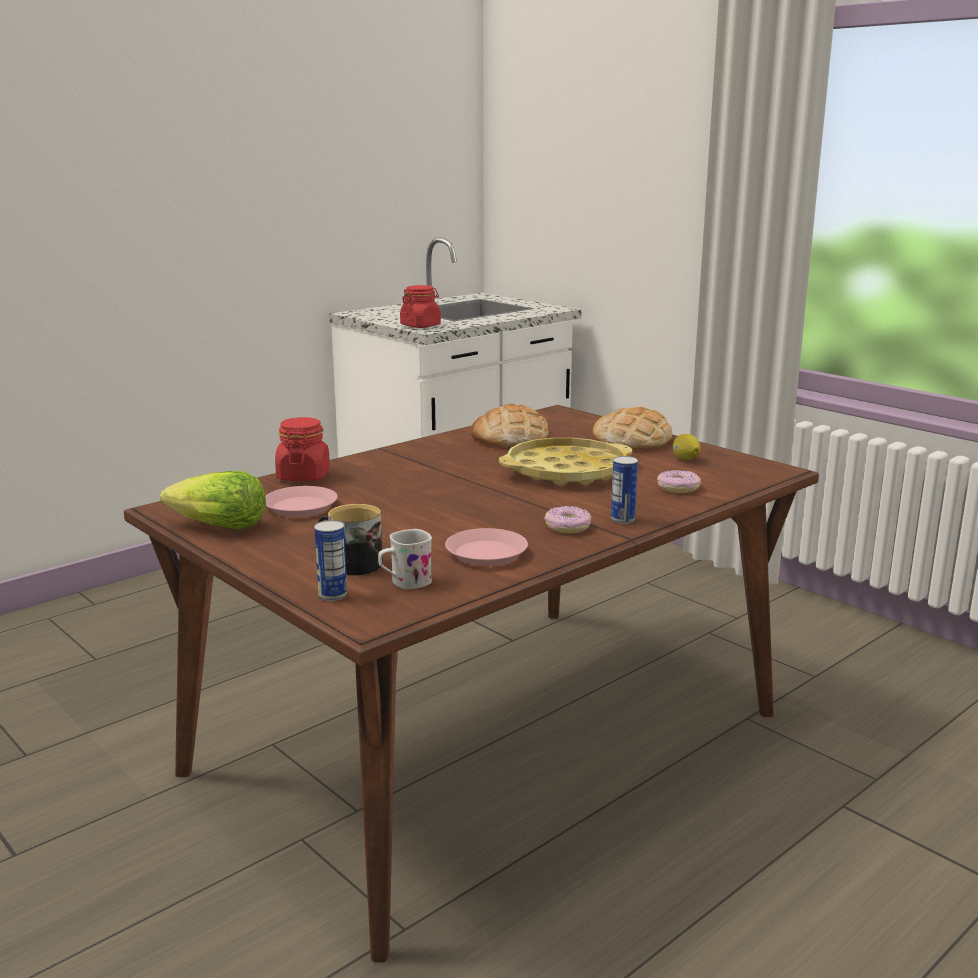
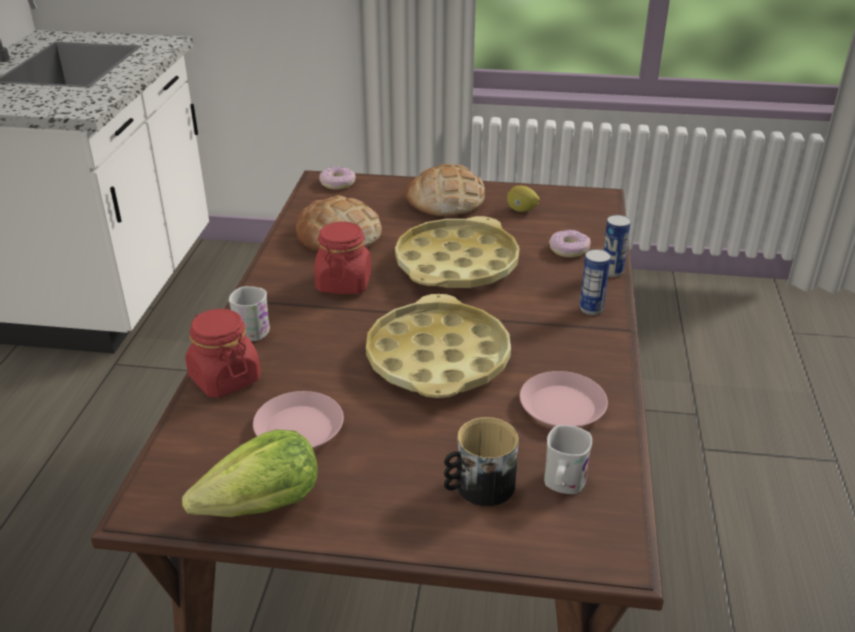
camera: 40 degrees left, 15 degrees up
(332, 595) = (534, 541): can -> can (612, 271)
(364, 462) = (255, 328): none -> white mug
(420, 326) = (65, 105): red jar -> red jar (344, 283)
(450, 507) = (437, 358): none -> yellow tray
(567, 527) = (567, 338): donut -> donut (337, 183)

